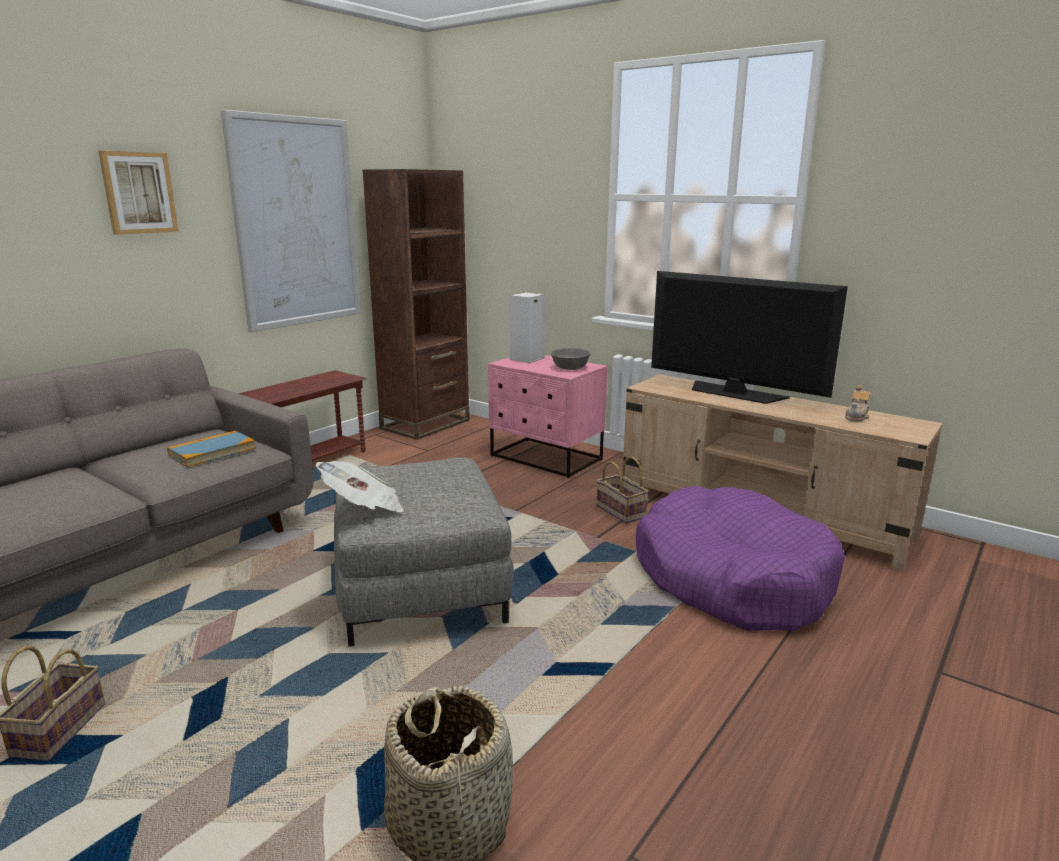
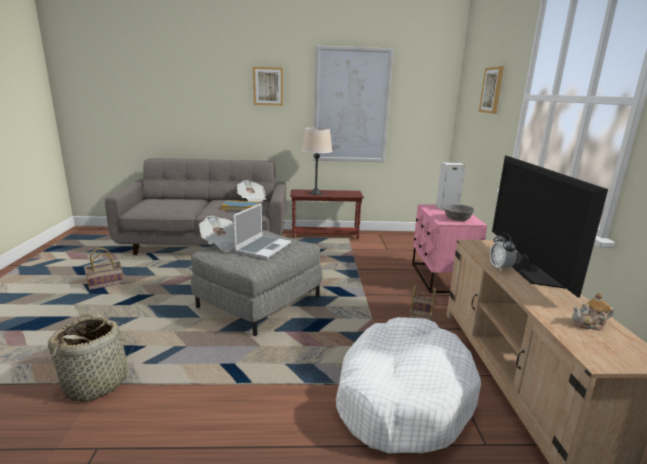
camera: 50 degrees right, 0 degrees up
(193, 434) = (251, 200): none -> newspaper
(283, 391) = (316, 193): none -> beige table lamp
(425, 424) = (412, 237): brown bookcase -> none
(432, 485) = (263, 248): none -> laptop
(530, 187) = (492, 90): none -> picture
(721, 400) = (500, 268): none -> alarm clock
(732, 578) = (402, 396): purple dog bed -> white dog bed

